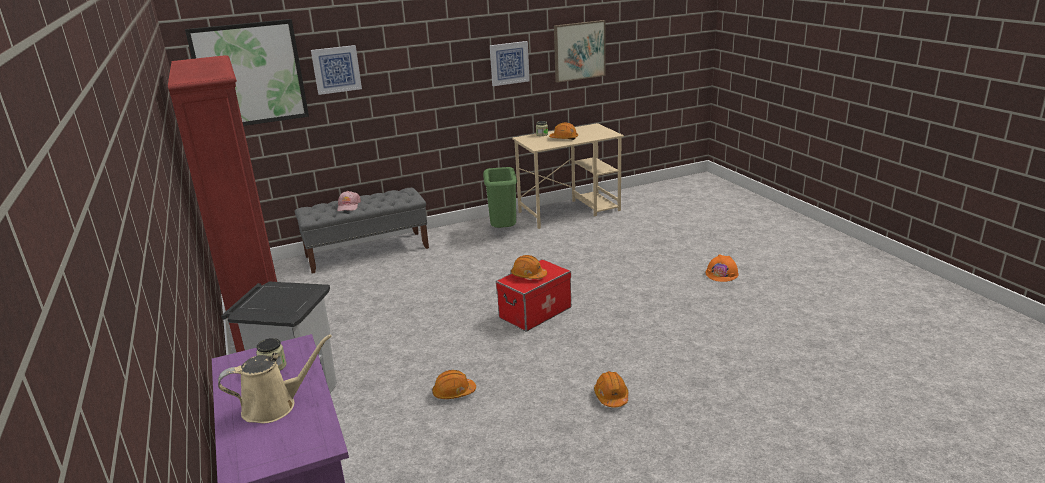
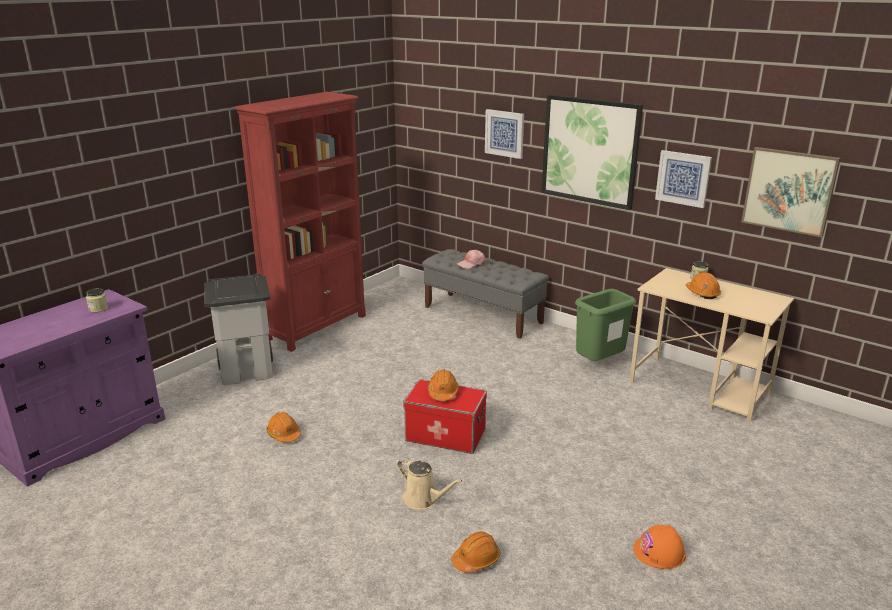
camera: 60 degrees right, 0 degrees up
(249, 74) = (440, 119): picture -> picture (590, 151)
(274, 406) = (48, 324): beige watering can -> beige watering can (424, 499)
(611, 396) = (318, 527): orange hard hat -> orange hard hat (476, 559)

